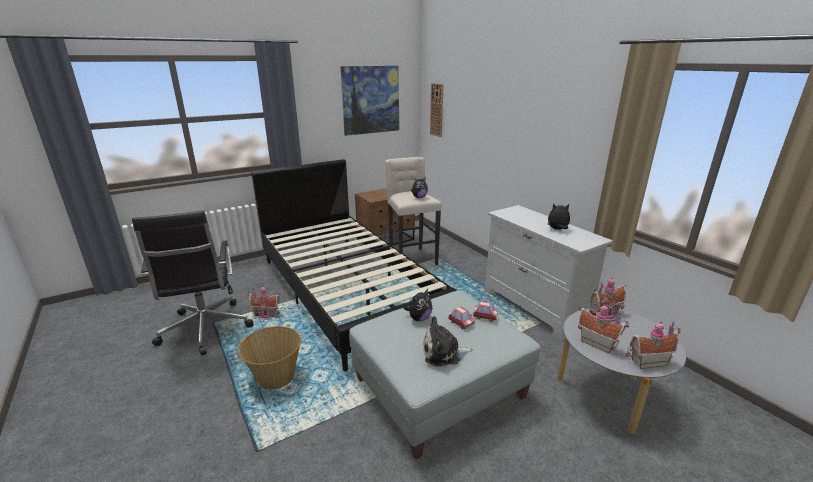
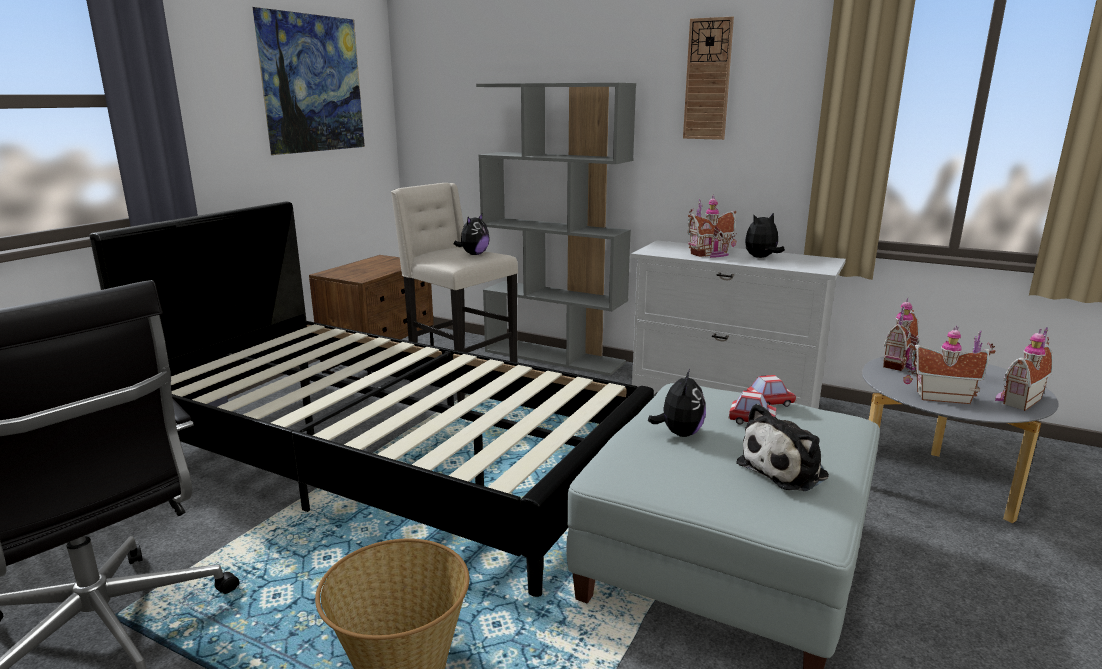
camera: 30 degrees left, 5 degrees down
(266, 315) = (249, 556): toy house -> toy house (711, 254)
(437, 110) = (437, 104): wall clock -> wall clock (707, 79)
(470, 256) = (555, 356): none -> grey bookcase

